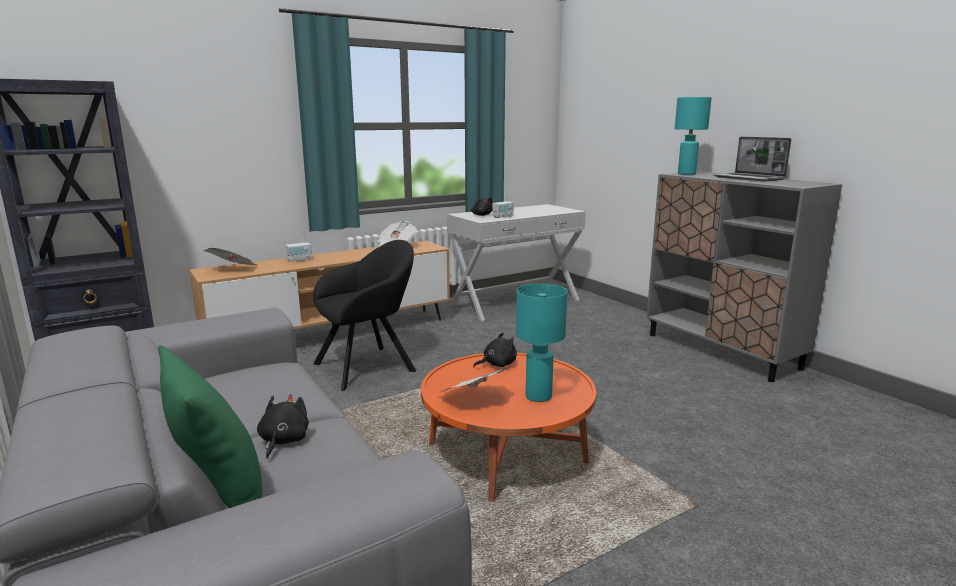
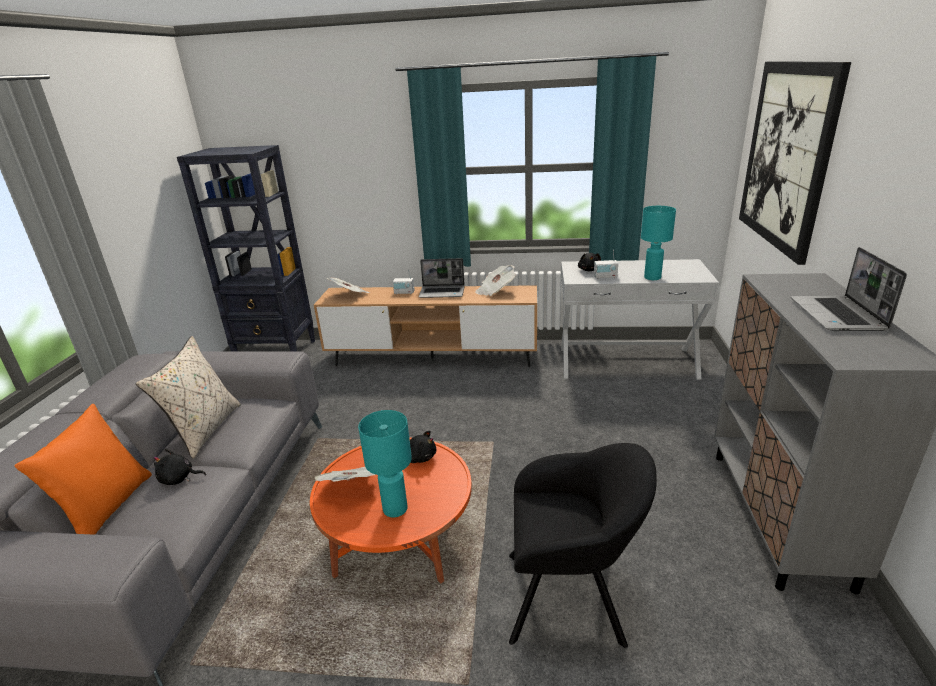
camera: 40 degrees right, 10 degrees up
(220, 497) = (107, 508): green pillow -> orange pillow
(231, 402) = (204, 430): none -> beige pillow
(283, 441) = (179, 479): black plush toy -> black plush toy turned 135 degrees counterclockwise
(343, 255) = (442, 292): none -> laptop
(369, 366) = (417, 401): black armchair -> black armchair (571, 597)
(623, 106) = (787, 156): none -> picture
(686, 174) = (780, 281): turquoise table lamp -> turquoise table lamp (653, 277)

